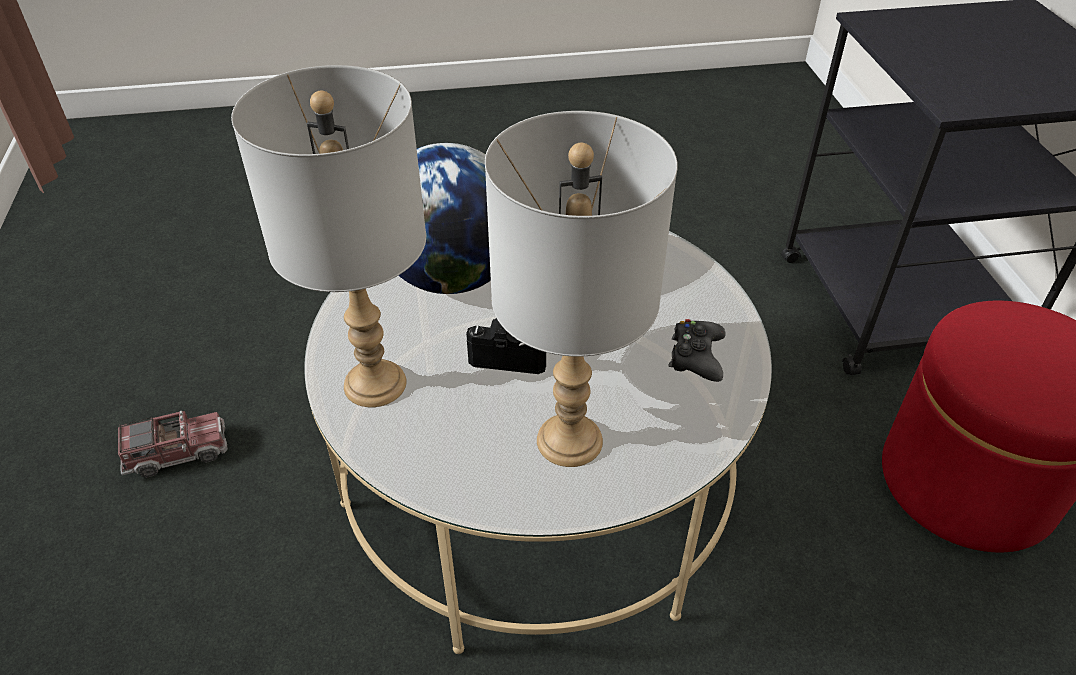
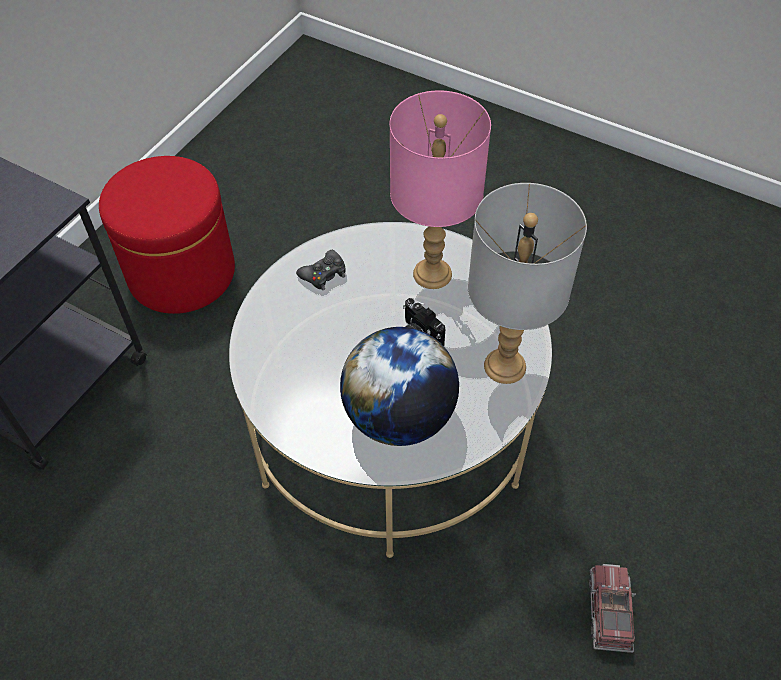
camera: 140 degrees left, 10 degrees up
(177, 452) = (609, 611): toy truck -> toy truck turned 75 degrees clockwise
(570, 441) = (432, 273): grey table lamp -> pink table lamp

